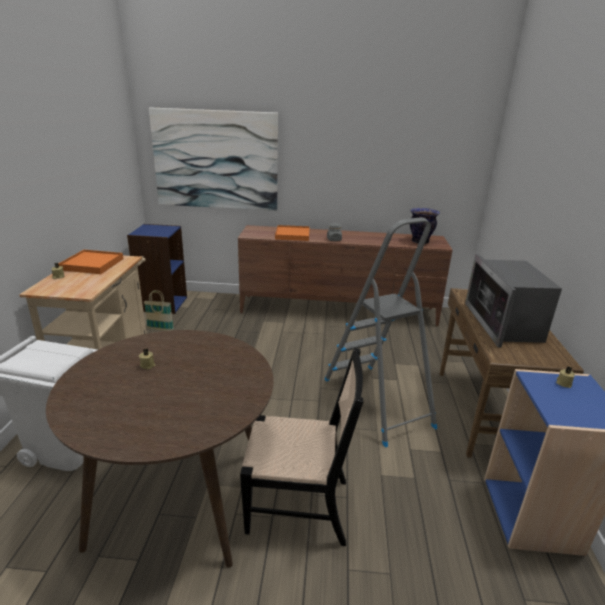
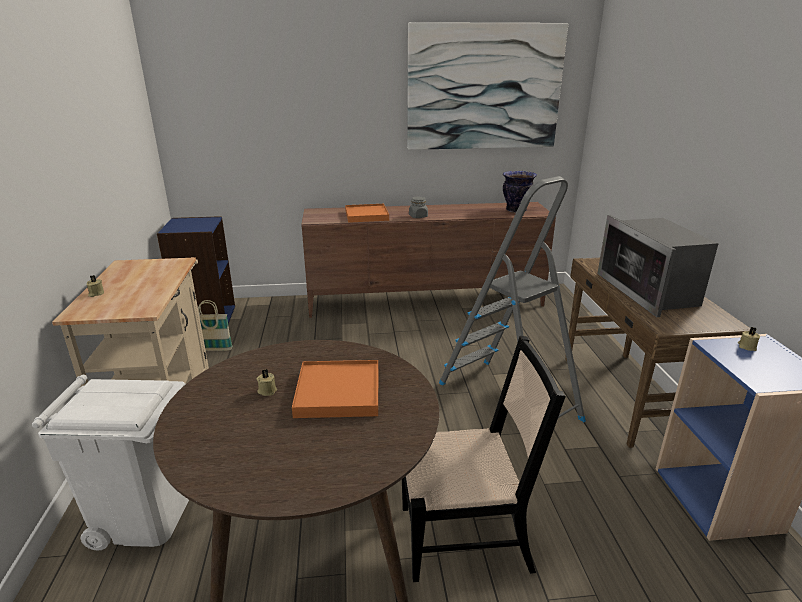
camera: 10 degrees left, 0 degrees up
(92, 264) = (134, 273): orange tray -> orange tray (338, 392)
(215, 160) = (260, 130): picture -> picture (484, 88)

